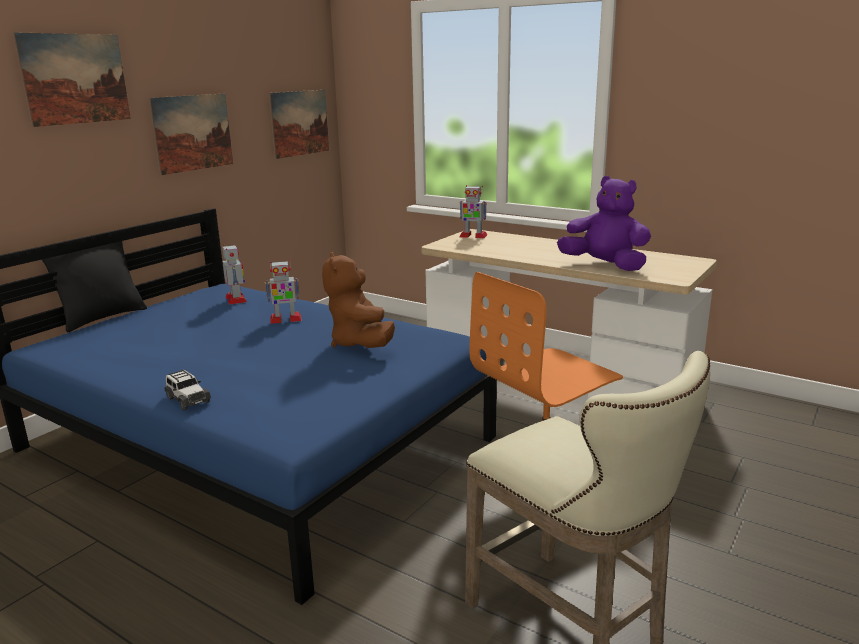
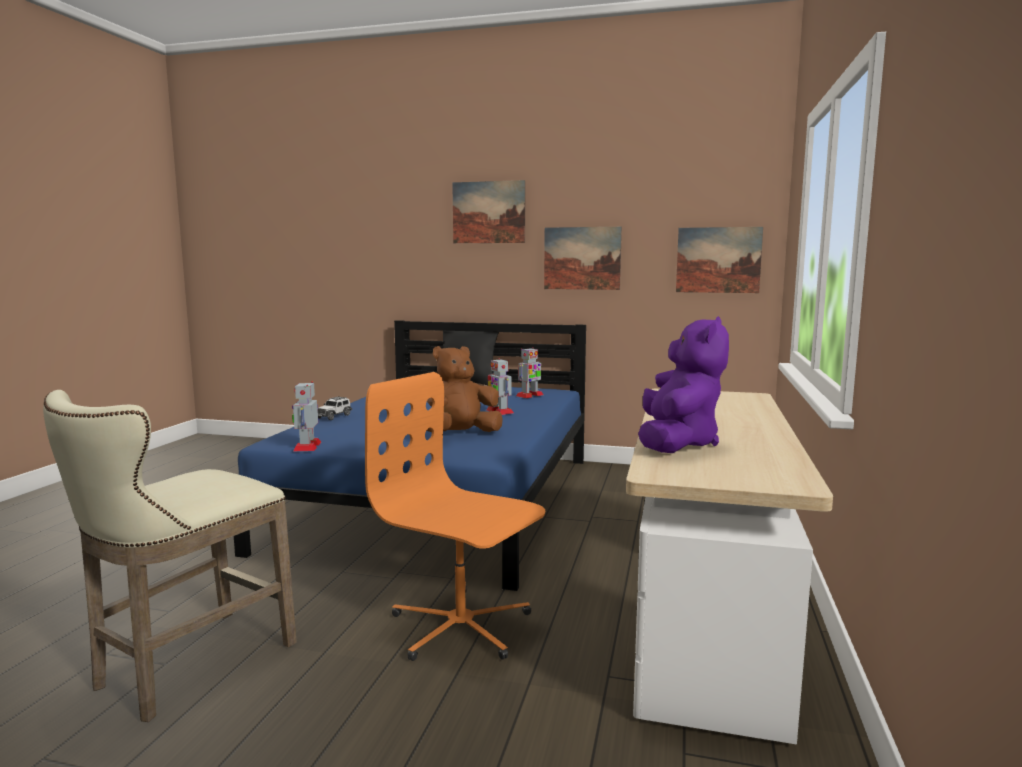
camera: 70 degrees right, 10 degrees down
(473, 236) = (733, 396): toy robot -> toy robot (307, 446)

